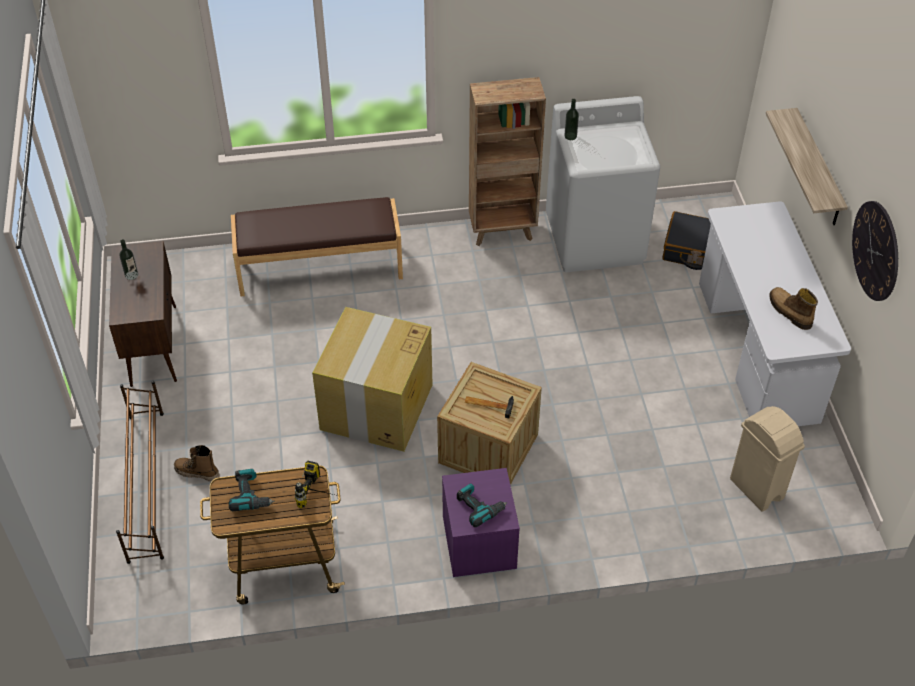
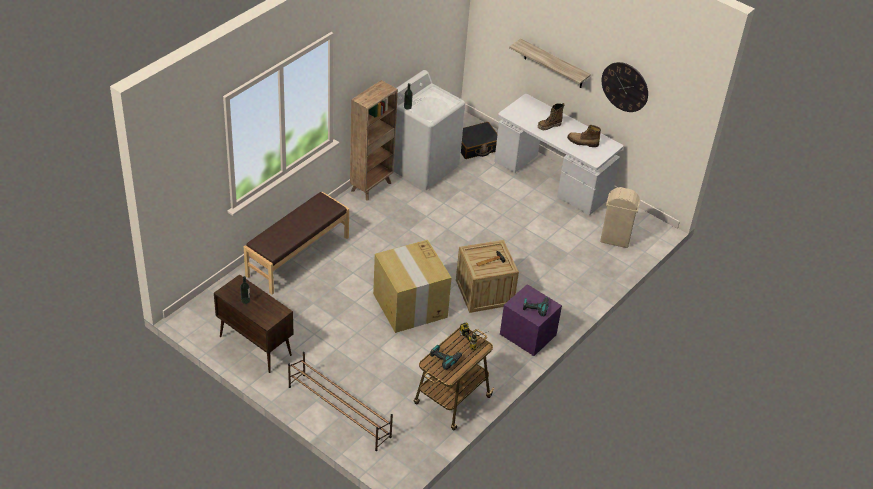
camera: 45 degrees left, 5 degrees down
(197, 473) = (359, 390): boot -> boot (549, 126)

